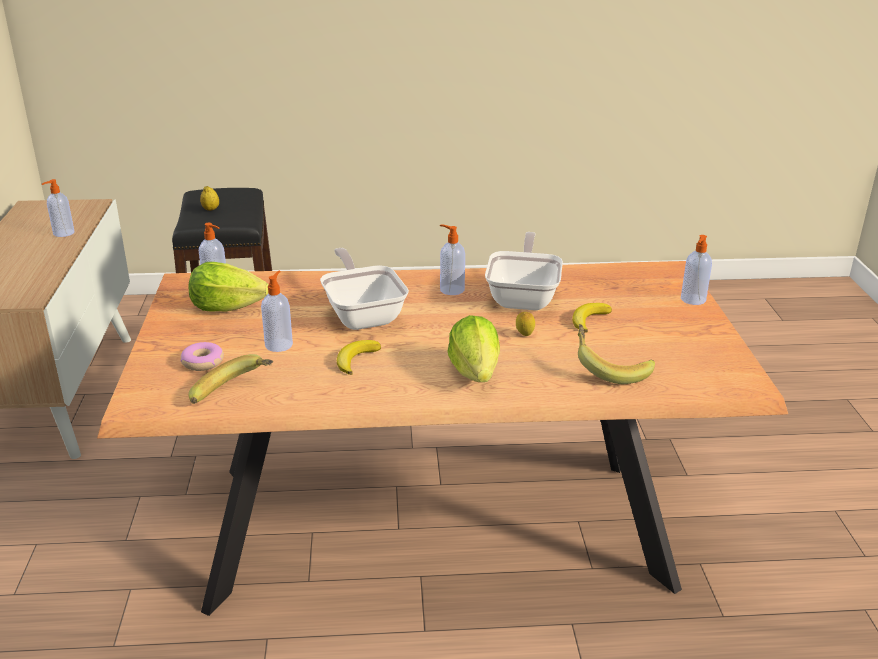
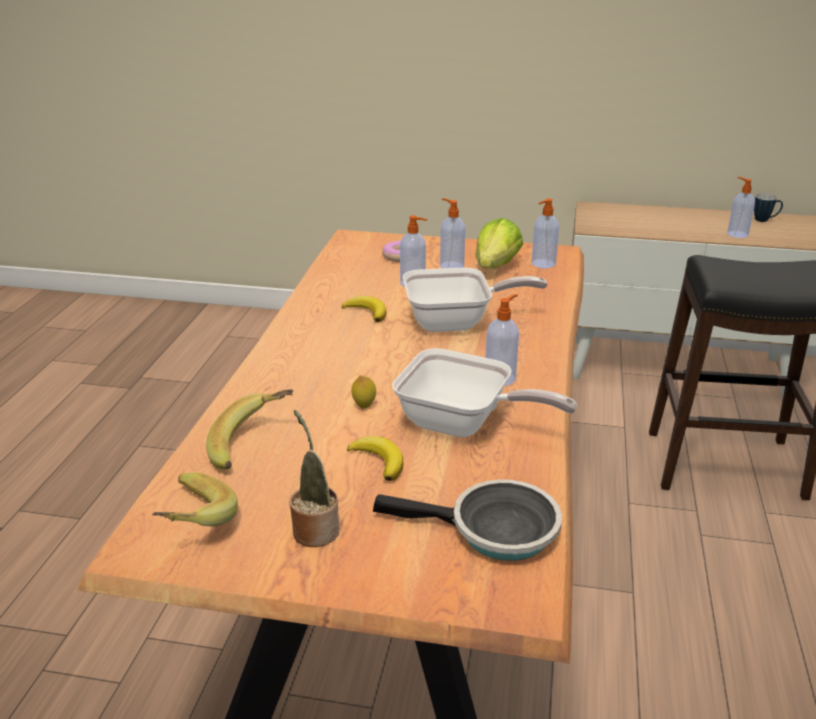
camera: 105 degrees right, 0 degrees up
(26, 221) = (765, 220): none -> mug
(210, 209) = (761, 270): lemon -> none
(235, 395) = (340, 265): banana -> banana (190, 522)
(475, 372) = (305, 364): lettuce -> none
(625, 279) = (494, 531): none -> frying pan
(674, 329) = (314, 529): none -> potted plant
(692, 300) = (396, 584): soap dispenser -> soap dispenser (451, 265)

